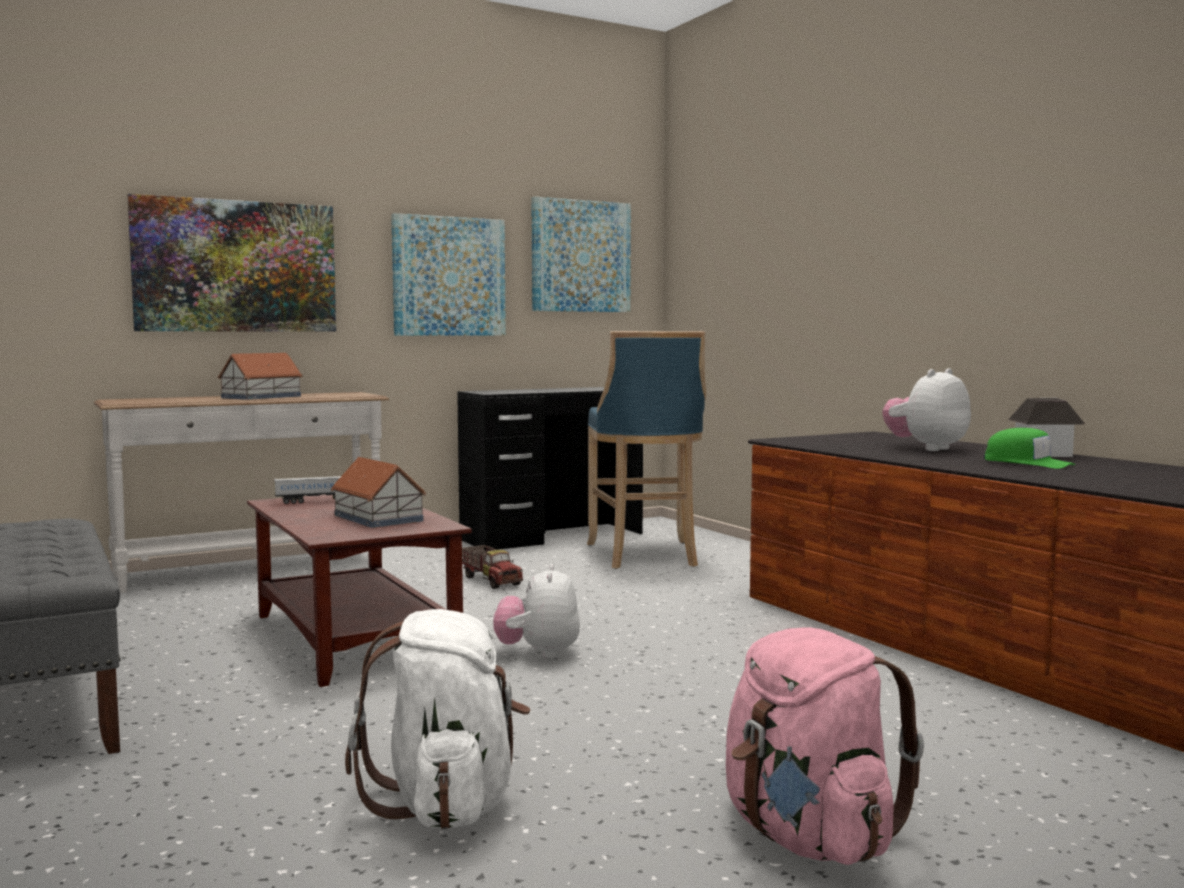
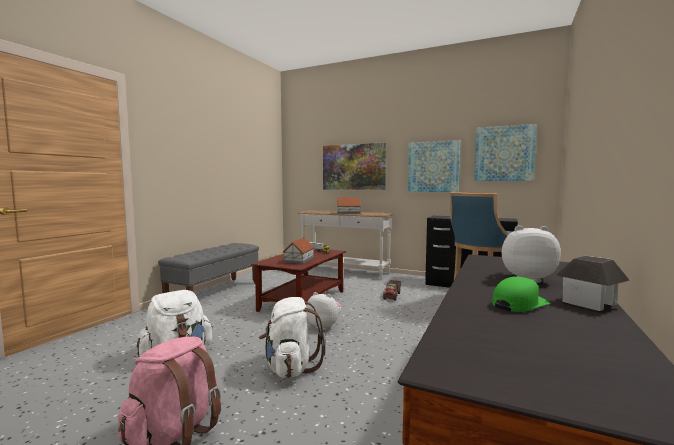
camera: 55 degrees right, 0 degrees up
(538, 653) = (324, 326): plush toy -> plush toy turned 60 degrees clockwise
(679, 713) = (290, 367): none -> white backpack
(1028, 463) = (519, 304): green cap -> green cap turned 135 degrees counterclockwise

